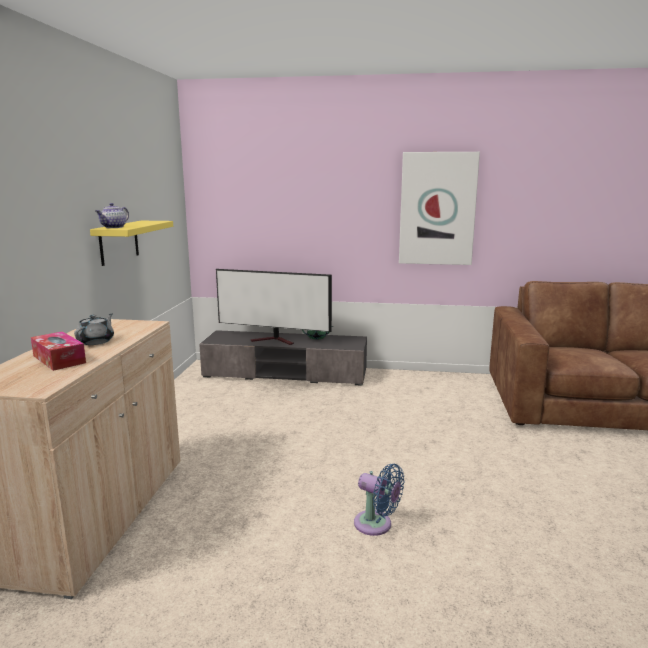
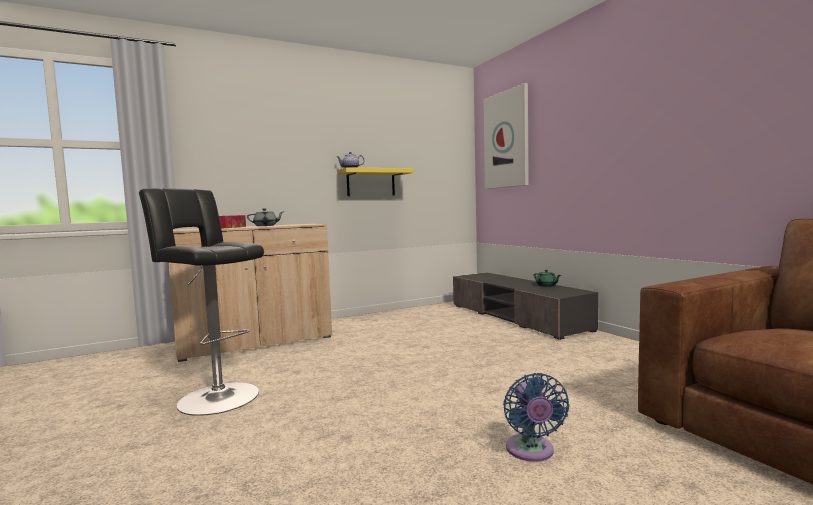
camera: 55 degrees right, 10 degrees down
(264, 585) = (215, 396): none -> black stool
(275, 340) = (507, 282): television -> none
(376, 525) = (324, 408): blue fan -> blue fan (531, 451)
(437, 209) = (676, 132): picture -> picture (507, 140)

